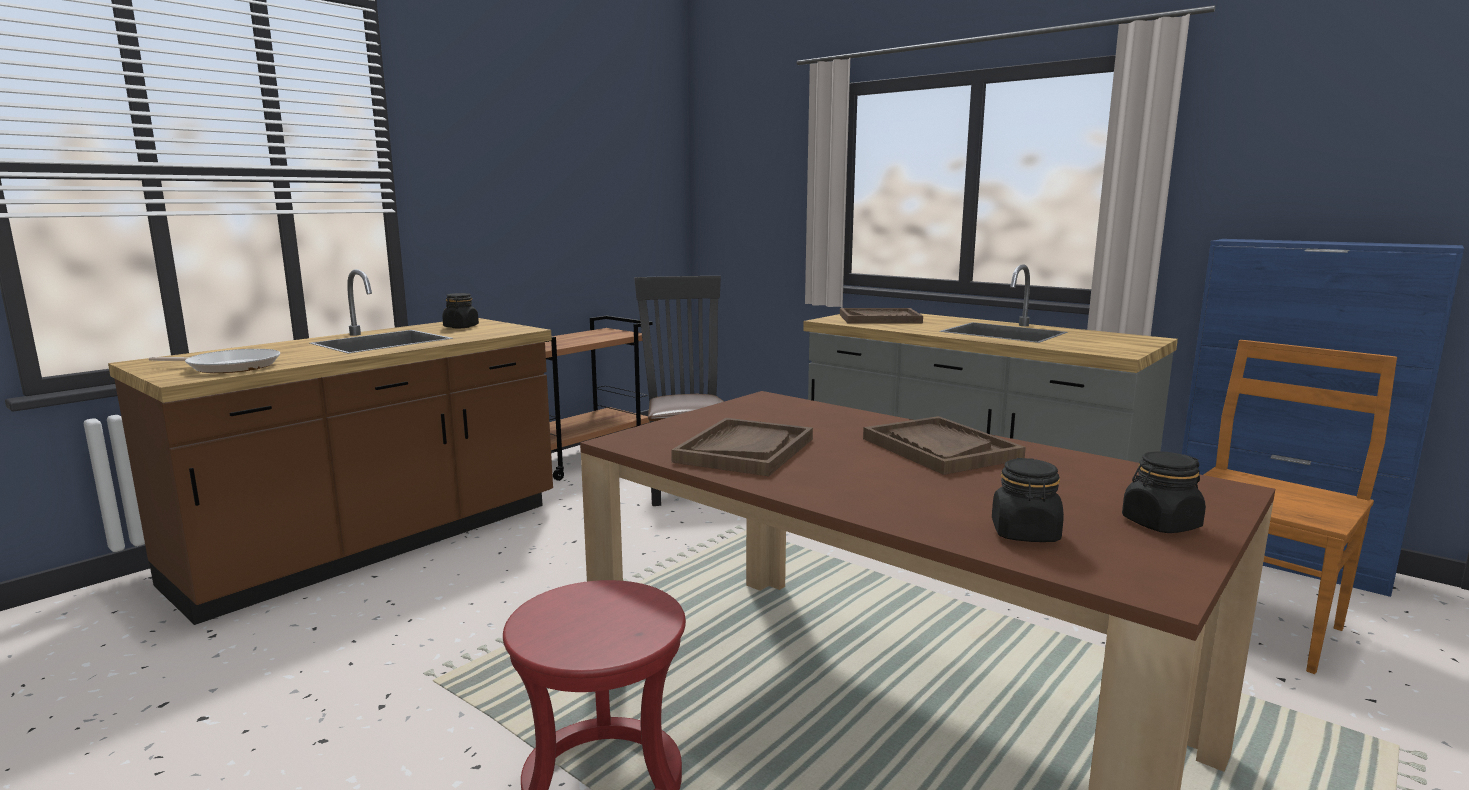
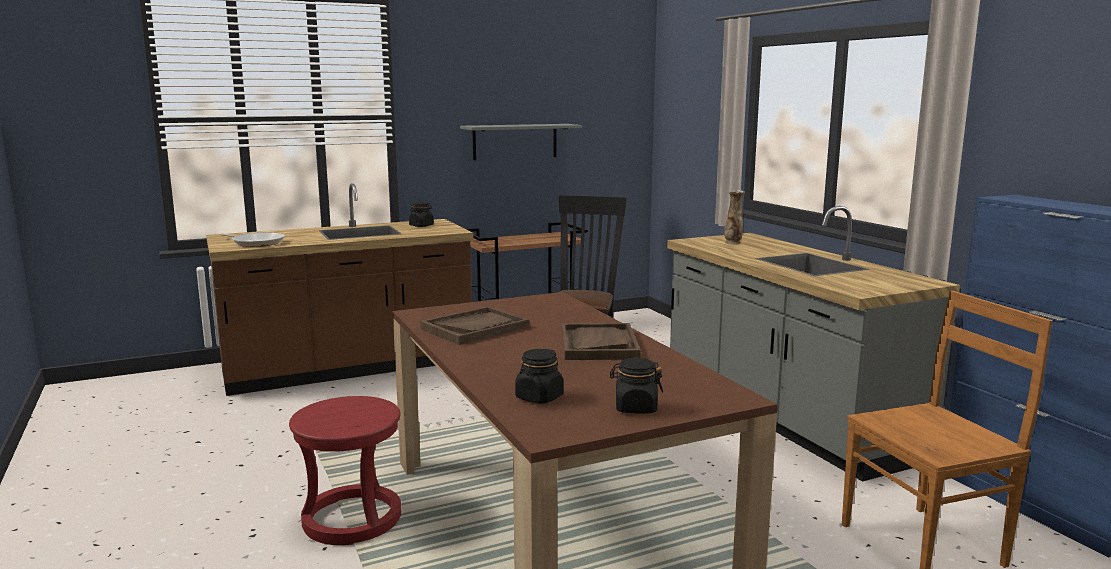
camera: 25 degrees right, 0 degrees up
(547, 213) = (515, 141): none -> grey shelf
(880, 319) = (733, 243): brown tray -> vase

